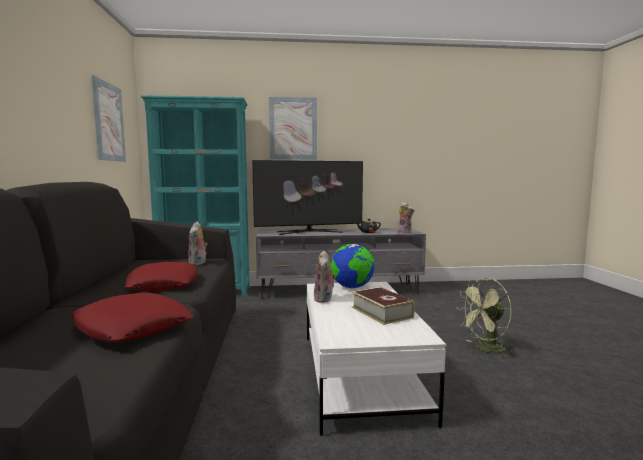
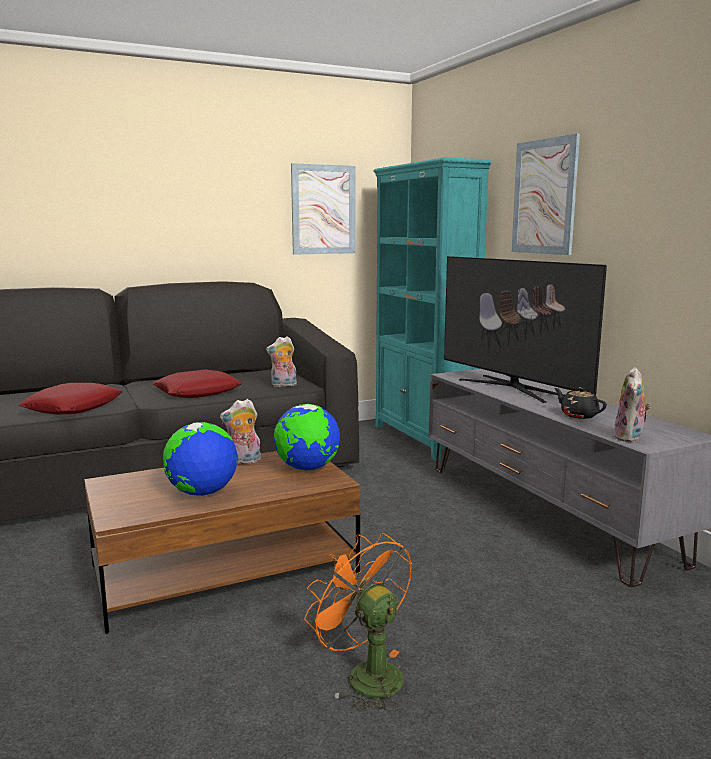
camera: 70 degrees right, 5 degrees up
(359, 374) = (225, 569): white coffee table -> brown coffee table
(381, 312) = (202, 493): book -> globe
(485, 350) = (365, 675): green fan -> orange fan

